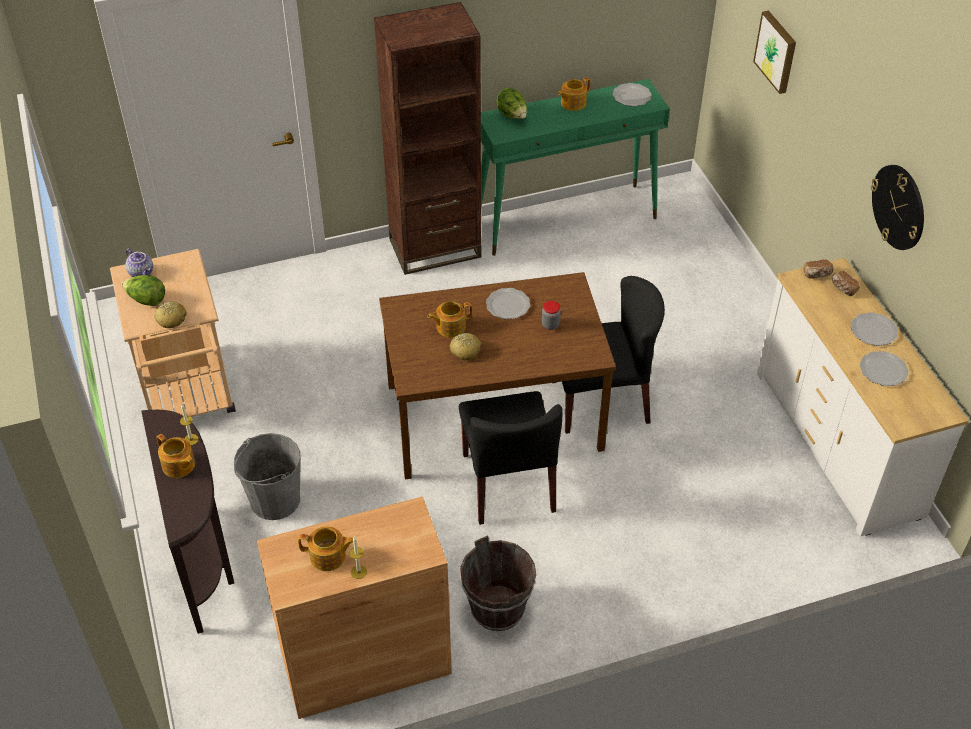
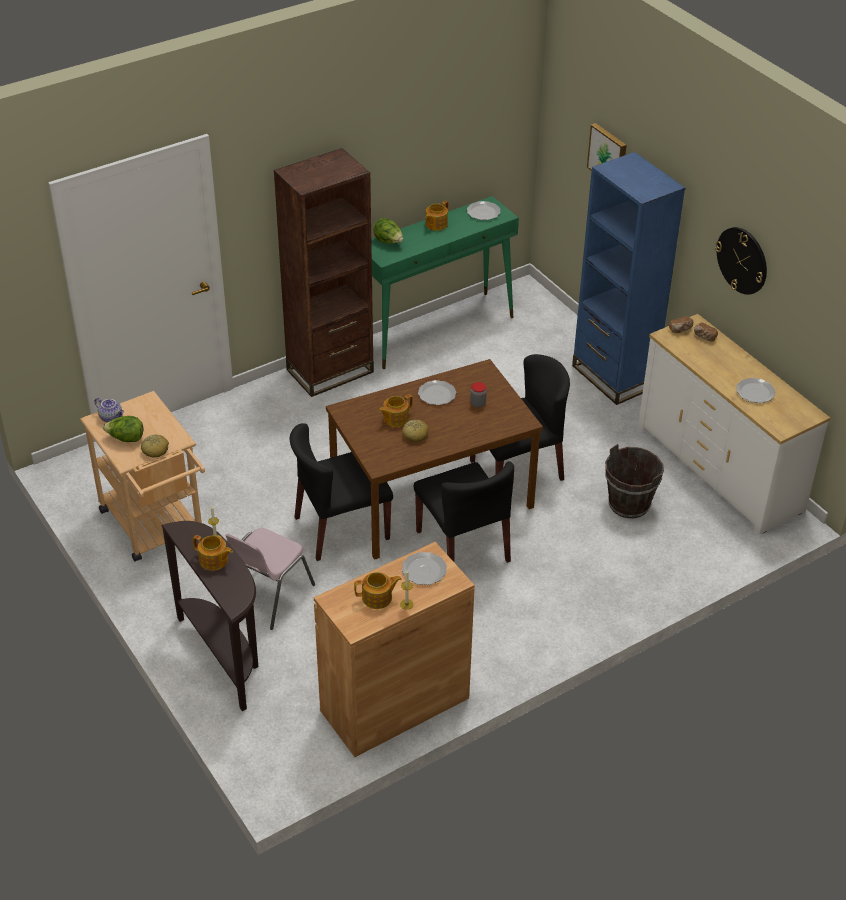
camera: 15 degrees left, 5 degrees down
(274, 500) = (267, 596): grey bucket -> pink chair
(382, 435) = (341, 528): none -> black chair
(497, 609) = (488, 643): brown bucket -> brown bucket (628, 504)
(747, 308) = (613, 376): none -> blue bookcase
(873, 331) = (738, 365): plate -> plate (424, 570)

